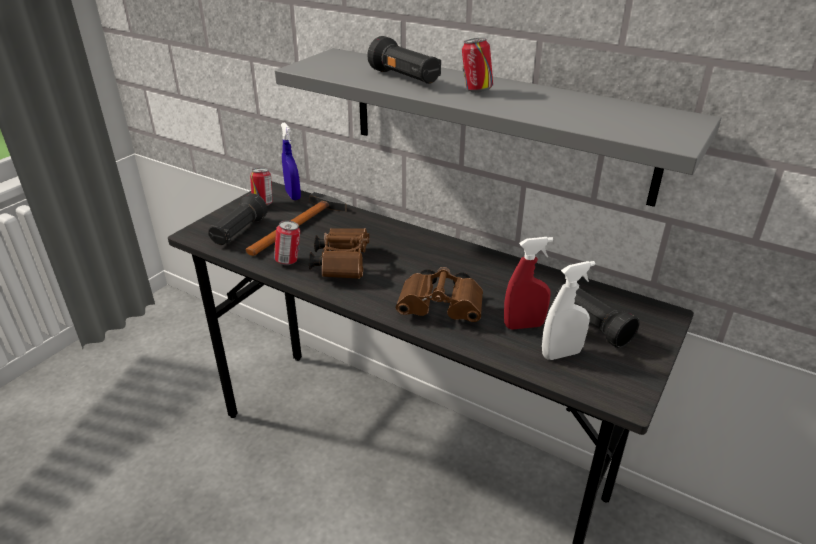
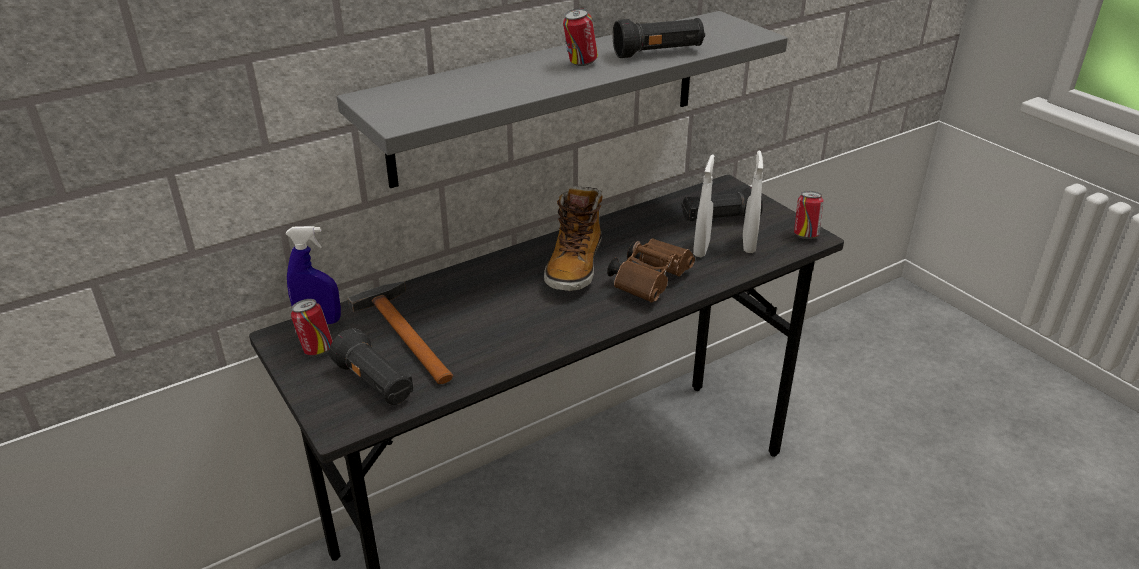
camera: 65 degrees left, 0 degrees up
(289, 261) = (484, 356): can -> can (805, 235)
(342, 263) = (521, 320): brown binoculars -> none
(405, 78) = (507, 82): black flashlight -> black flashlight (658, 53)
(433, 267) = (574, 266): none -> boot
(524, 325) = (701, 249): red spray bottle -> white spray bottle

